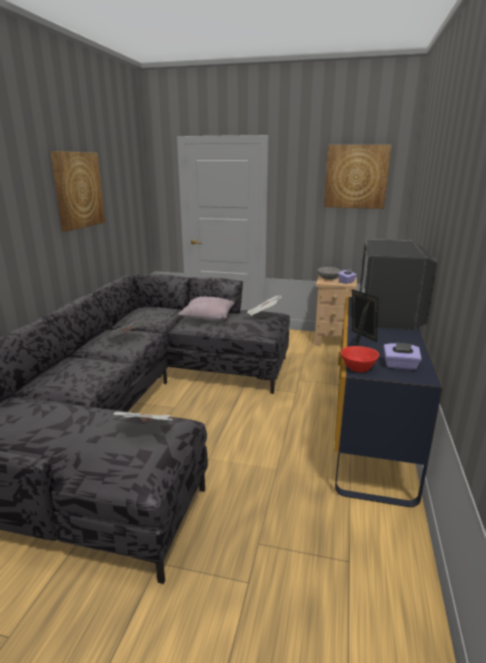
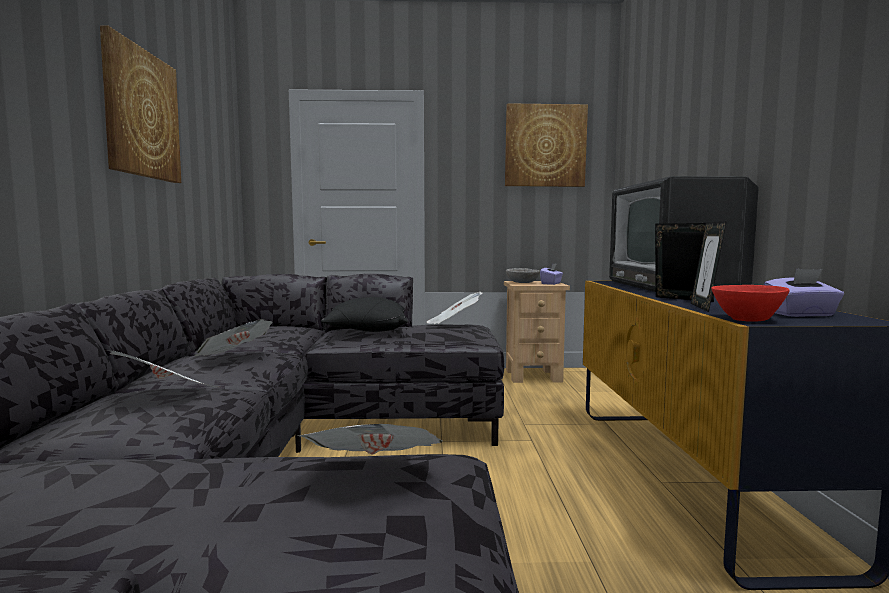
camera: 15 degrees left, 15 degrees down
(86, 366) = (167, 396): none -> newspaper
(207, 317) = (366, 330): purple pillow -> black pillow

